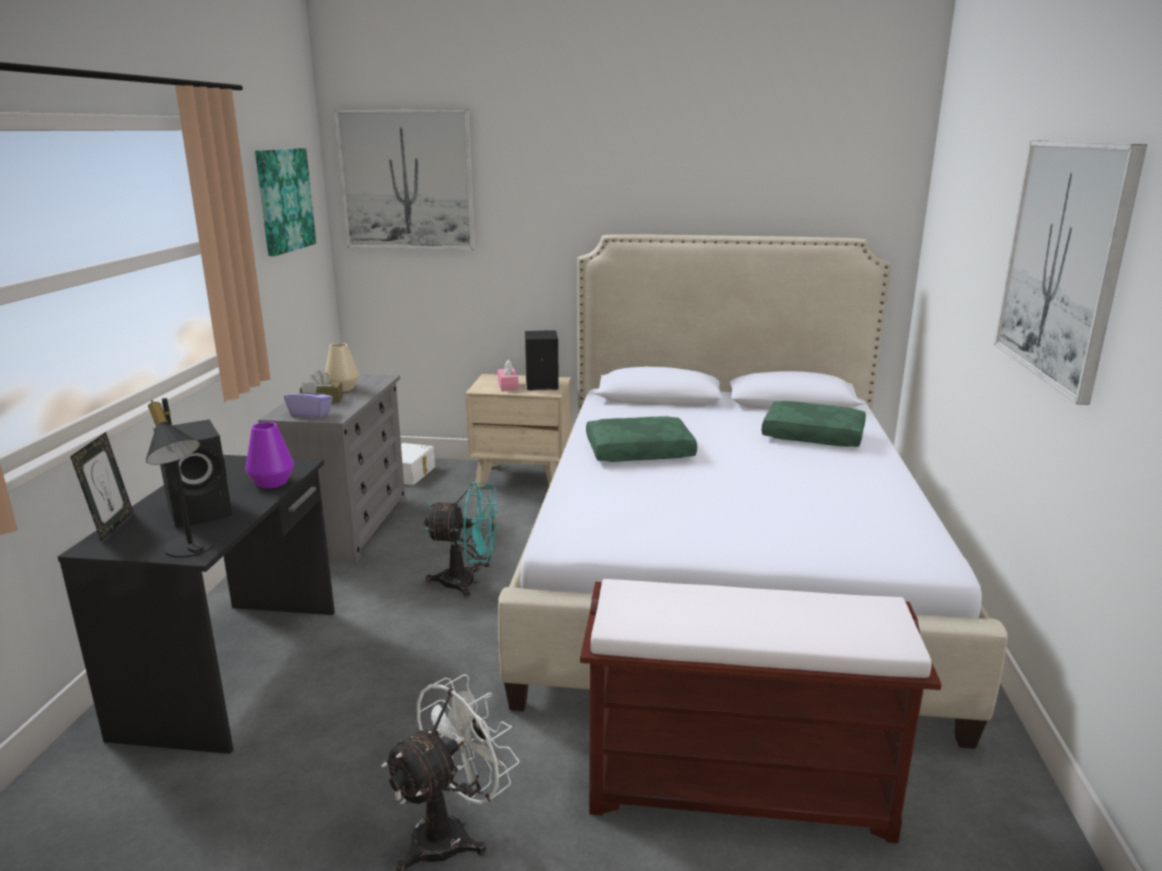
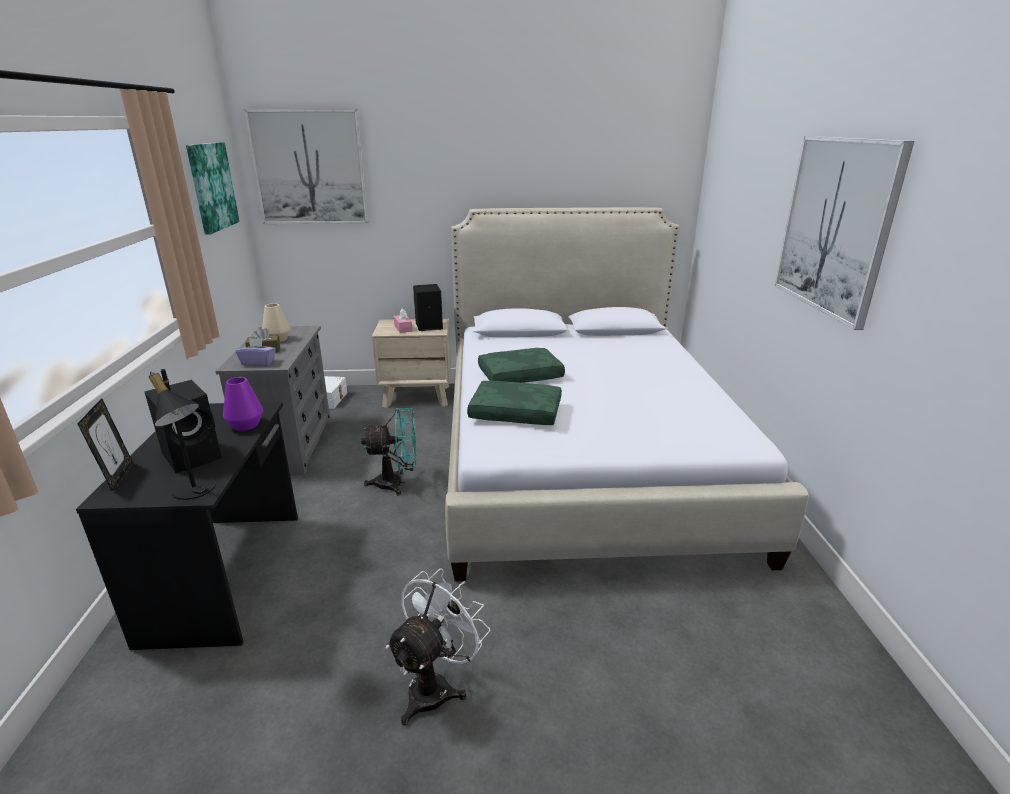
camera: 10 degrees left, 5 degrees up
(741, 786) = (635, 618): brown bench -> none
(814, 435) = (639, 354): green pillow -> green pillow (516, 412)

